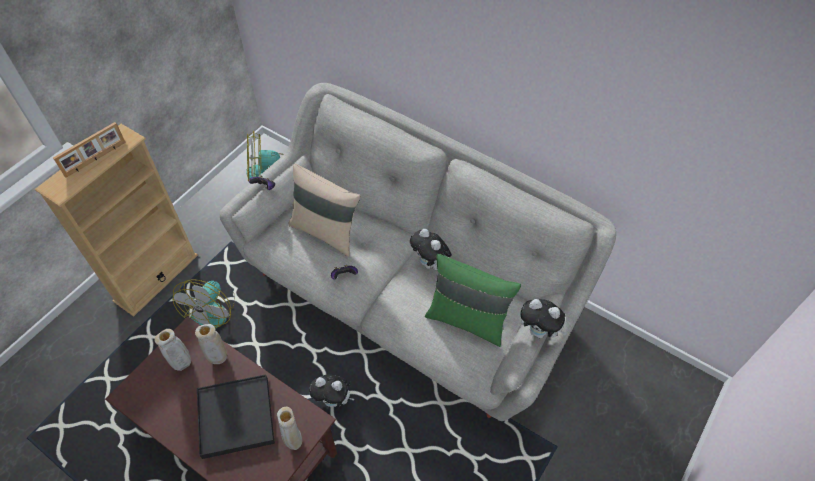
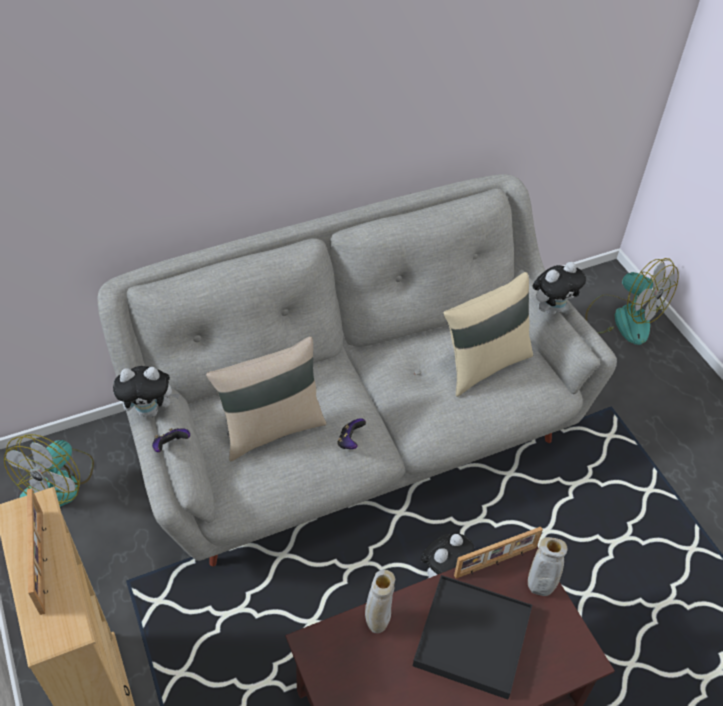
camera: 60 degrees left, 5 degrees down
(183, 365) = (360, 669): beige vase -> none
(212, 311) = (221, 654): fan -> fan (623, 318)
(301, 405) = (496, 562): none -> picture frame
(430, 264) = (389, 359): plush toy -> plush toy (150, 410)
(467, 319) = (484, 364): green pillow -> beige pillow

